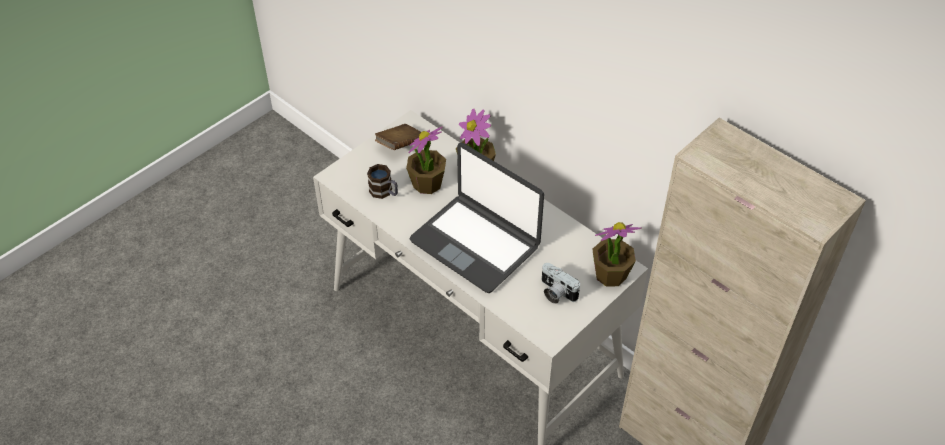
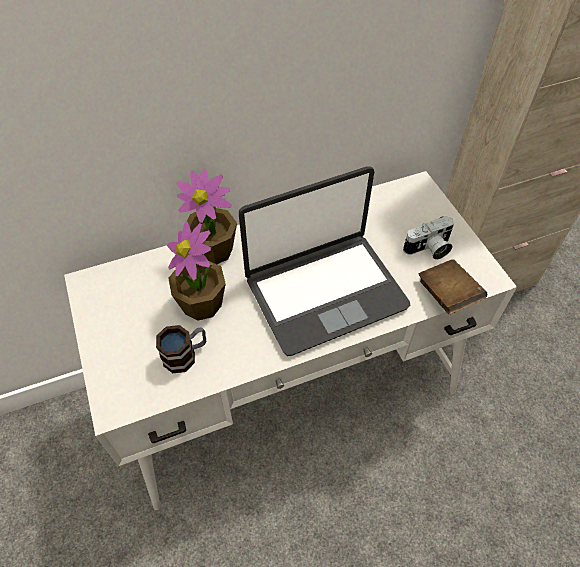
camera: 65 degrees left, 5 degrees up
(400, 145) = (117, 308): brown book -> brown book (447, 295)
(610, 275) = (423, 199): potted plant -> none

